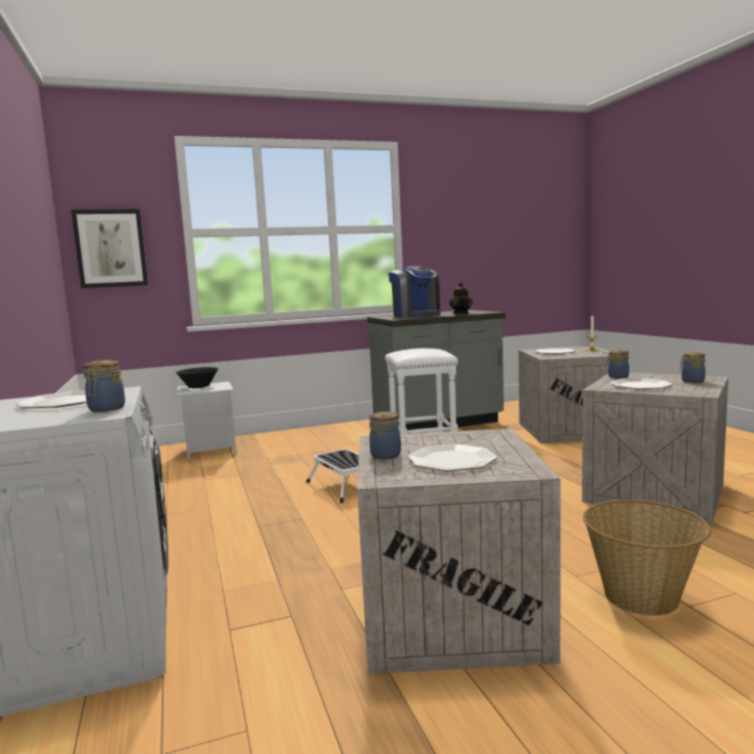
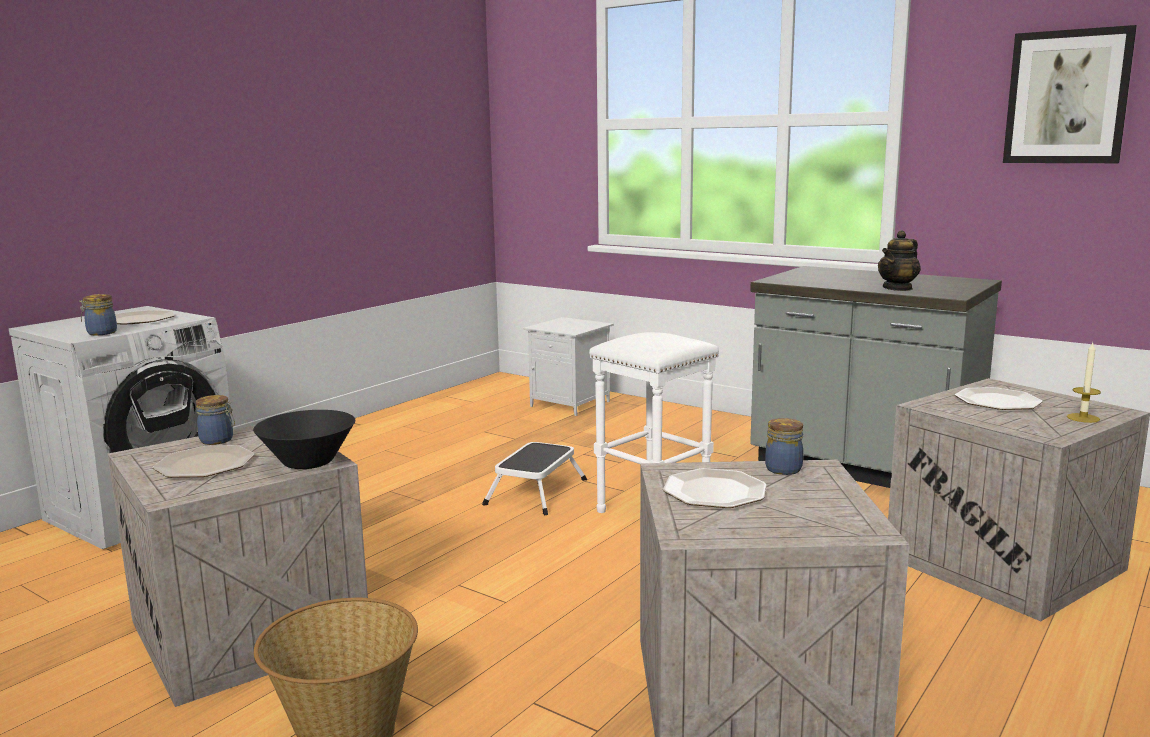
camera: 55 degrees right, 5 degrees up
(111, 248) = (530, 143): picture -> picture (1067, 97)
(198, 387) = (567, 323): black bowl -> black bowl (308, 463)
(416, 315) = (842, 277): coffee machine -> none
(691, 381) = (806, 520): jar -> none

